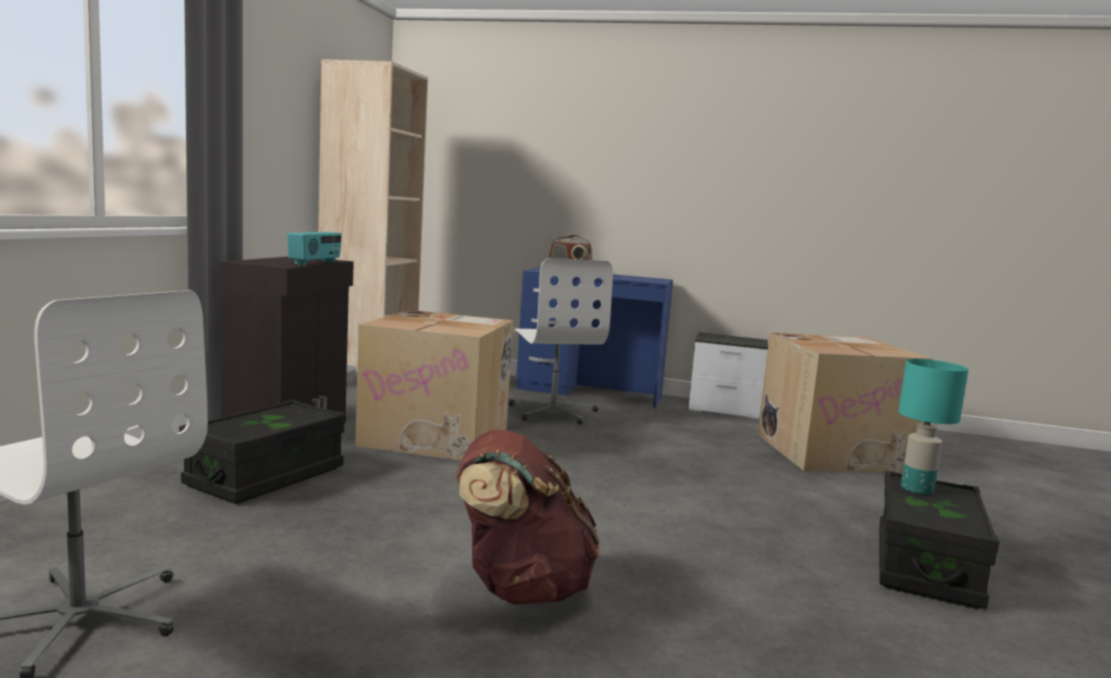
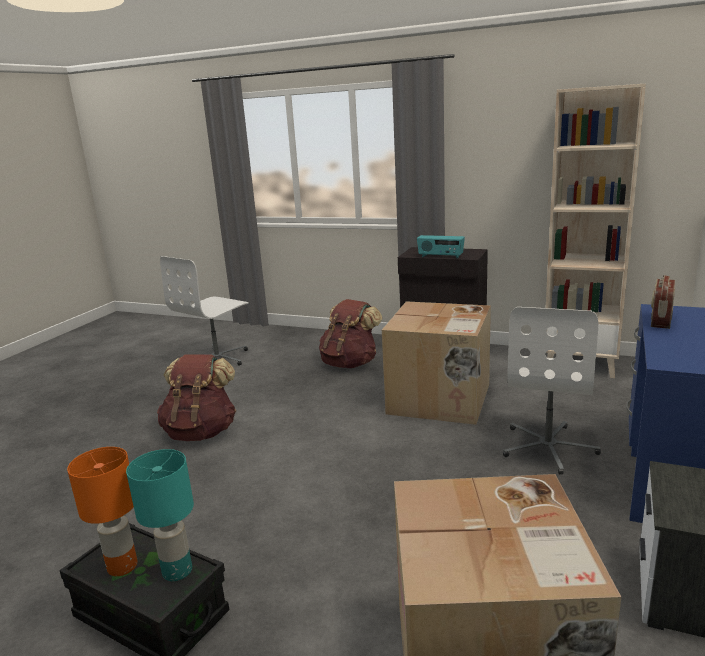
camera: 100 degrees right, 10 degrees up
(266, 476) = (350, 363): black storage box -> brown backpack
(553, 412) = (548, 447): white office chair -> white office chair turned 60 degrees counterclockwise
(946, 513) = (122, 567): none -> orange table lamp

